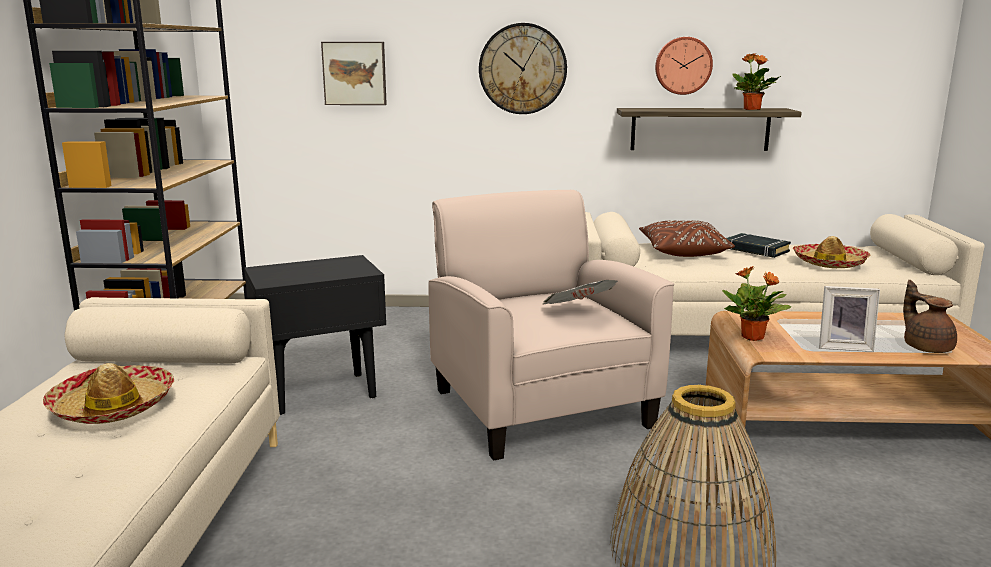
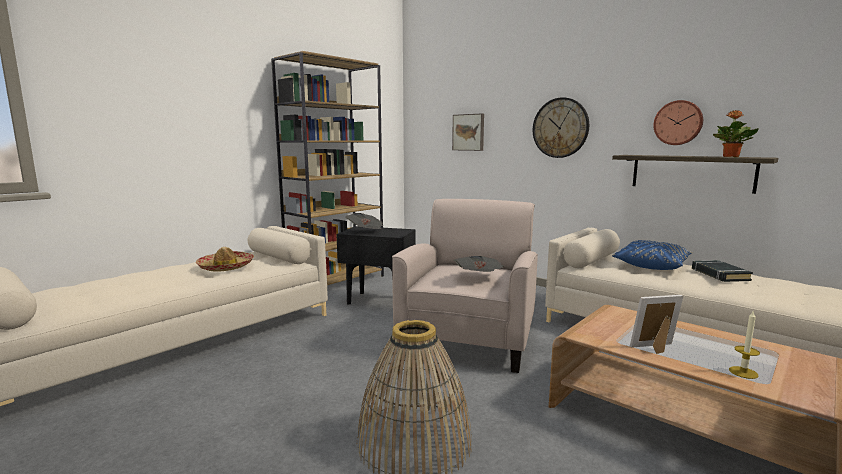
camera: 40 degrees right, 5 degrees down
(300, 275) = (366, 232): none -> newspaper
(682, 252) = (651, 265): brown pillow -> blue pillow
(753, 337) = (590, 323): potted plant -> none
(829, 263) = (775, 295): hat -> none
(843, 346) = (656, 348): picture frame -> picture frame turned 120 degrees clockwise
(926, 347) = (743, 372): brown teapot -> candle

